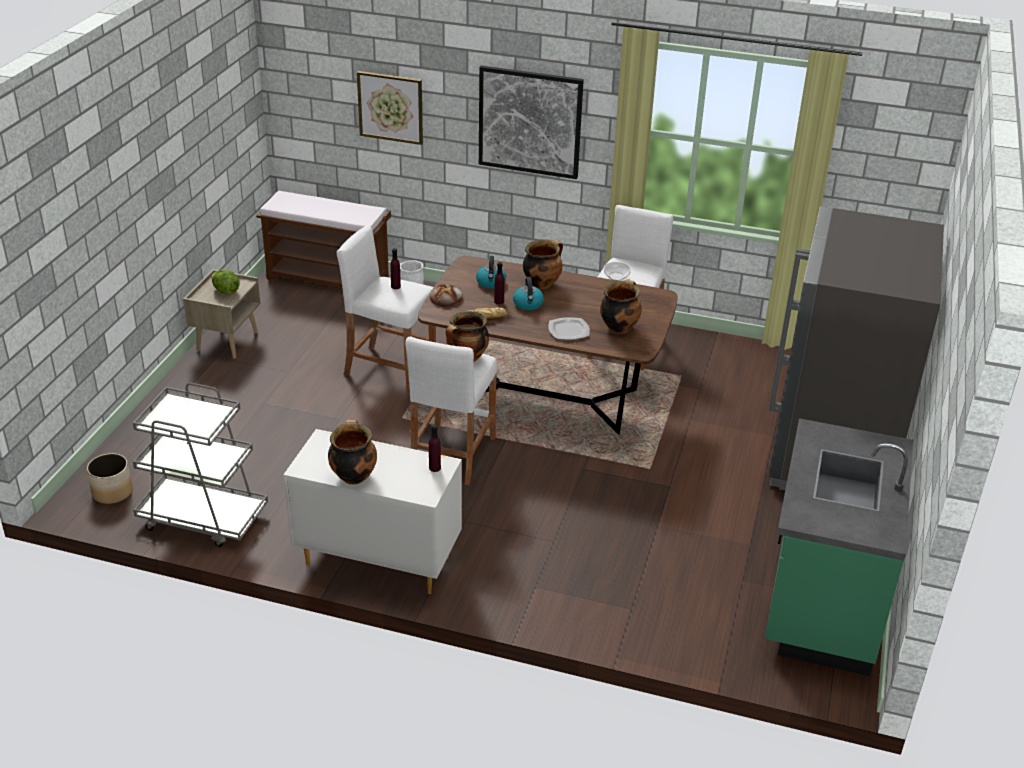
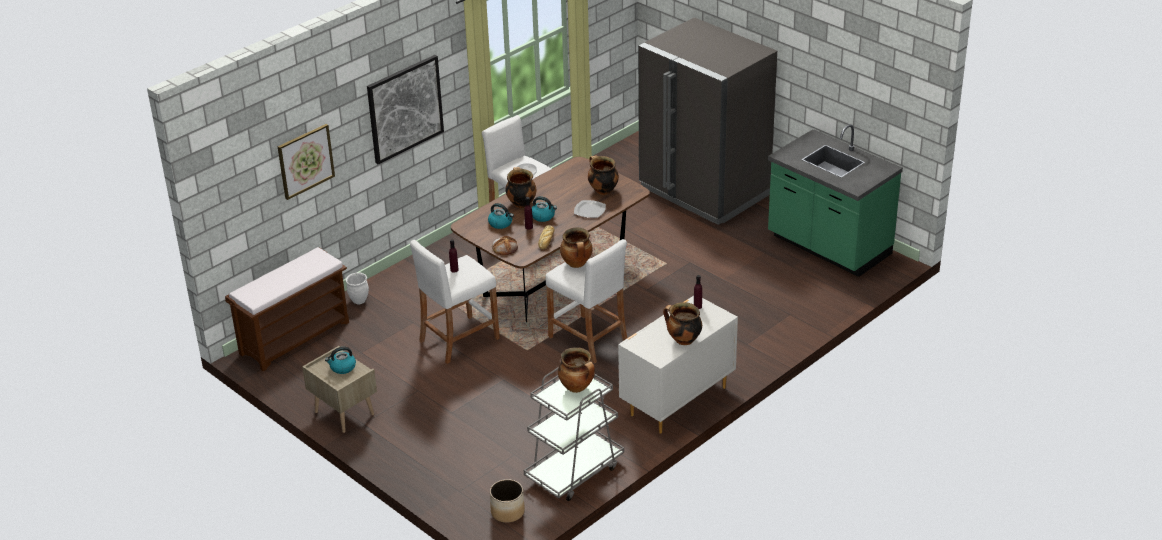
camera: 60 degrees left, 0 degrees up
(200, 419) = (577, 387): none -> cooking pot
(226, 291) = (342, 367): lettuce -> kettle

